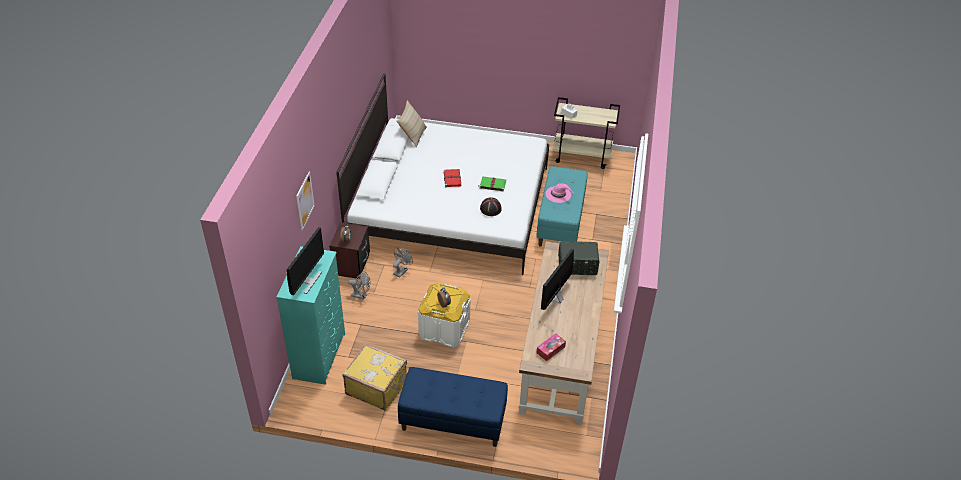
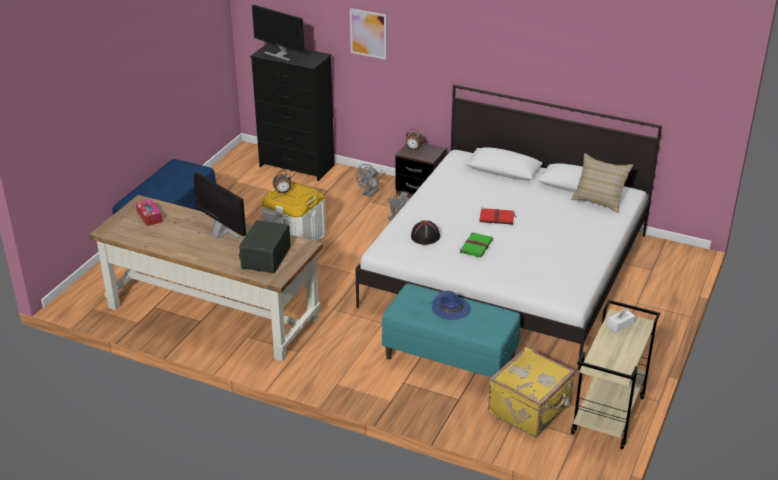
camera: 105 degrees right, 10 degrees down
(320, 355) = (297, 166): turquoise dresser -> black dresser
(376, 387) = (239, 192): yellow suitcase -> yellow suitcase (530, 409)
(558, 194) = (450, 308): pink hat -> blue hat

